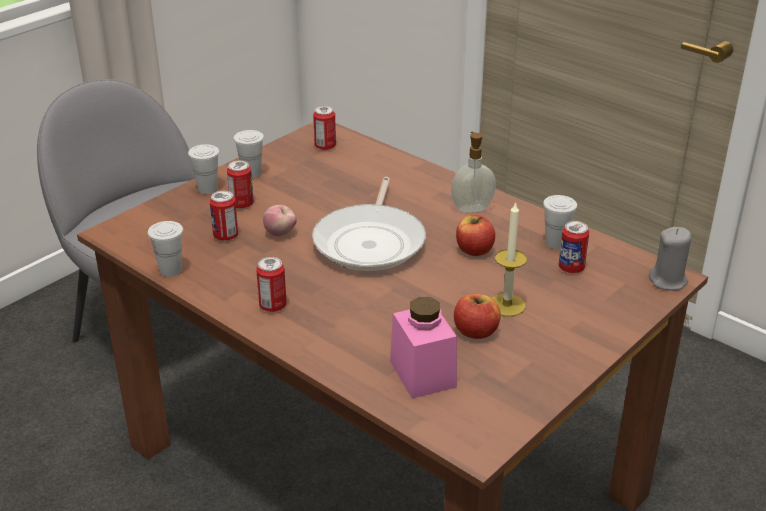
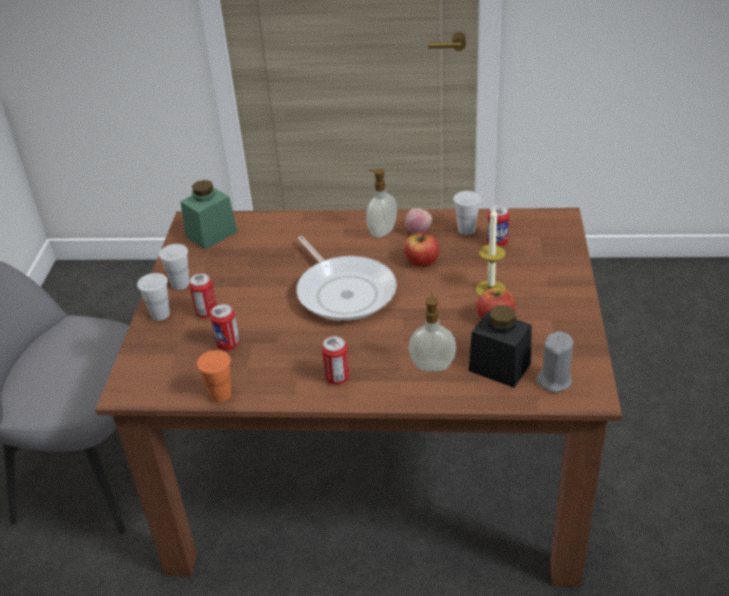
camera: 35 degrees left, 5 degrees up
(170, 270) = (220, 395): white cup -> orange cup
(280, 233) = (269, 320): apple -> apple (418, 231)
(325, 146) = (211, 234): can -> green jar
(364, 339) = (432, 365): none -> soap dispenser
(423, 374) = (499, 367): pink jar -> black jar
(668, 281) = (562, 222): grey candle -> grey candle (554, 380)

